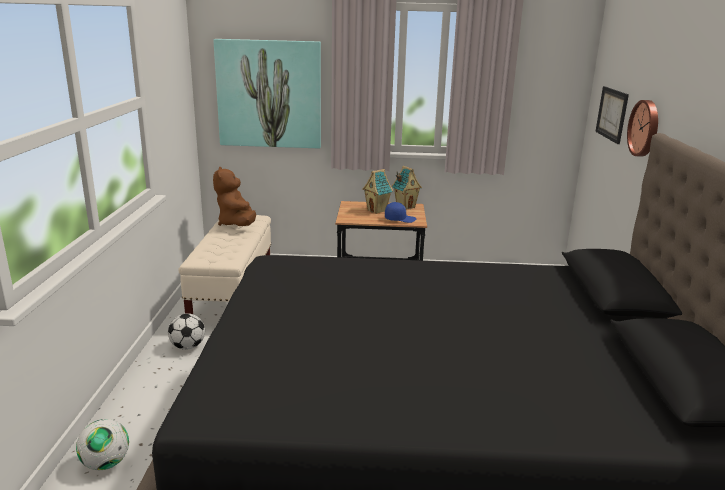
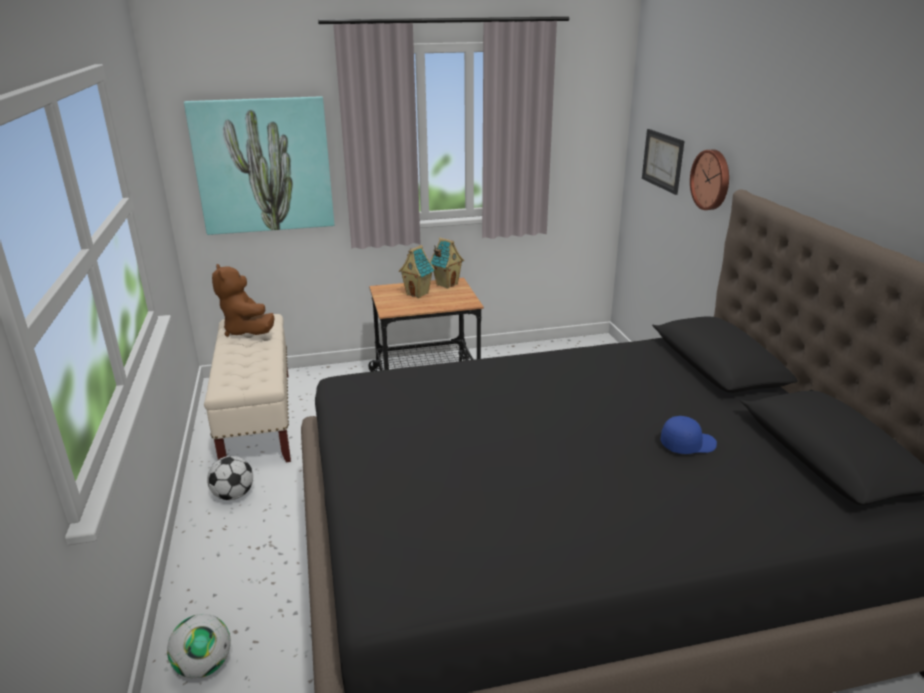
camera: 15 degrees left, 5 degrees up
(400, 219) = (449, 302): blue cap -> blue cap (687, 444)

